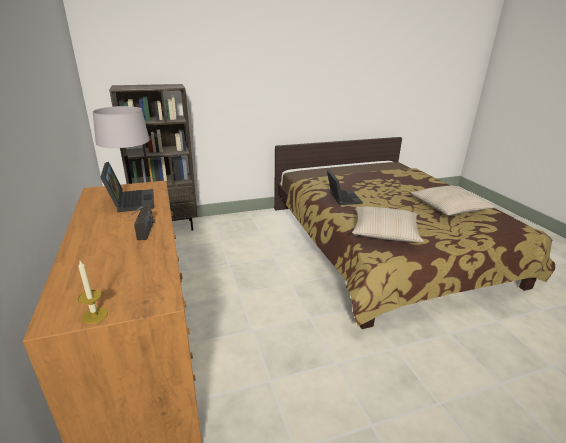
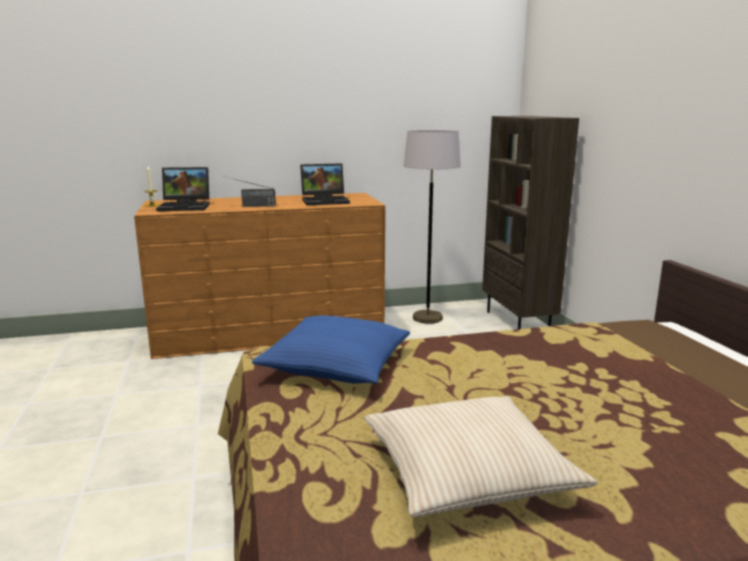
camera: 95 degrees right, 10 degrees down
(341, 198) = (494, 345): laptop -> laptop (186, 206)
(385, 231) = (336, 364): beige pillow -> blue pillow

